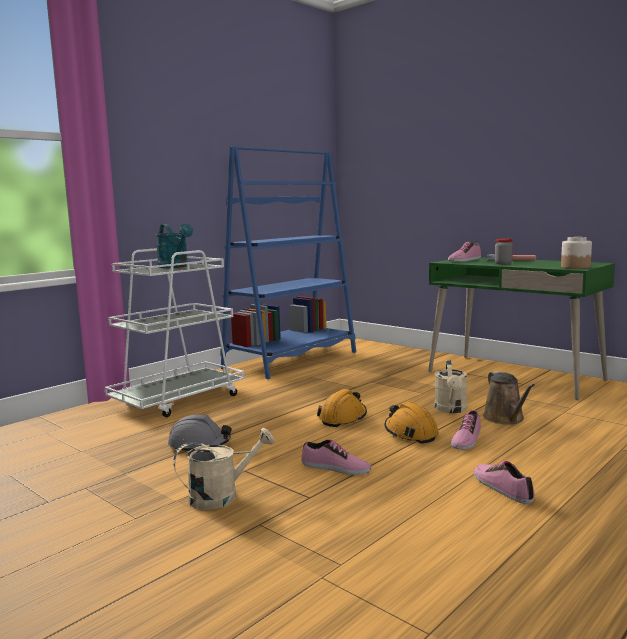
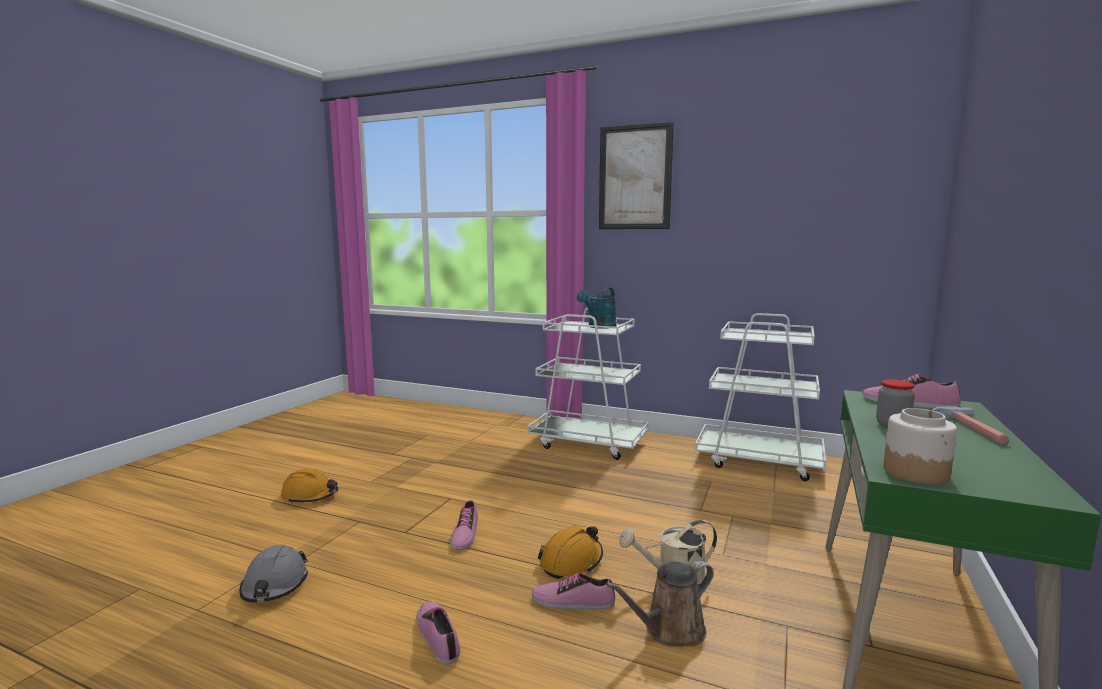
camera: 70 degrees right, 0 degrees up
(145, 105) = (635, 178): none -> picture
(199, 445) = (493, 472): grey hard hat -> grey hard hat (274, 585)
(222, 496) = (404, 499): beige watering can -> none
(291, 360) = (759, 461): blue bookcase -> white cart
(343, 418) = (593, 518): orange hard hat -> orange hard hat (310, 496)
(502, 487) = (438, 635): shoe -> shoe turned 75 degrees counterclockwise

